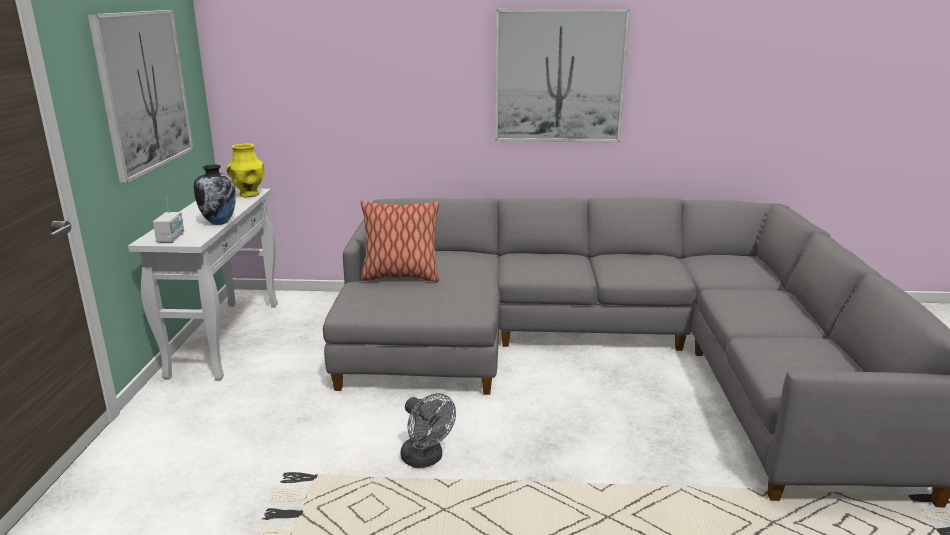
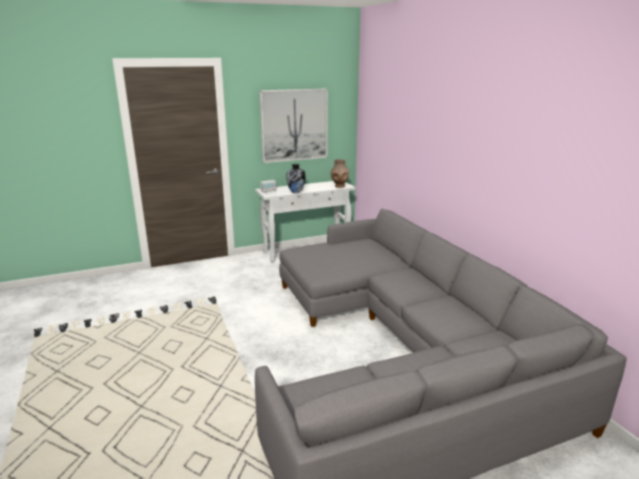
camera: 65 degrees right, 0 degrees up
(249, 195) = (339, 186): yellow vase -> brown vase
(400, 277) = (336, 249): pillow -> none
(426, 459) = (241, 324): grey fan -> none
(559, 76) = (481, 157): picture -> none

